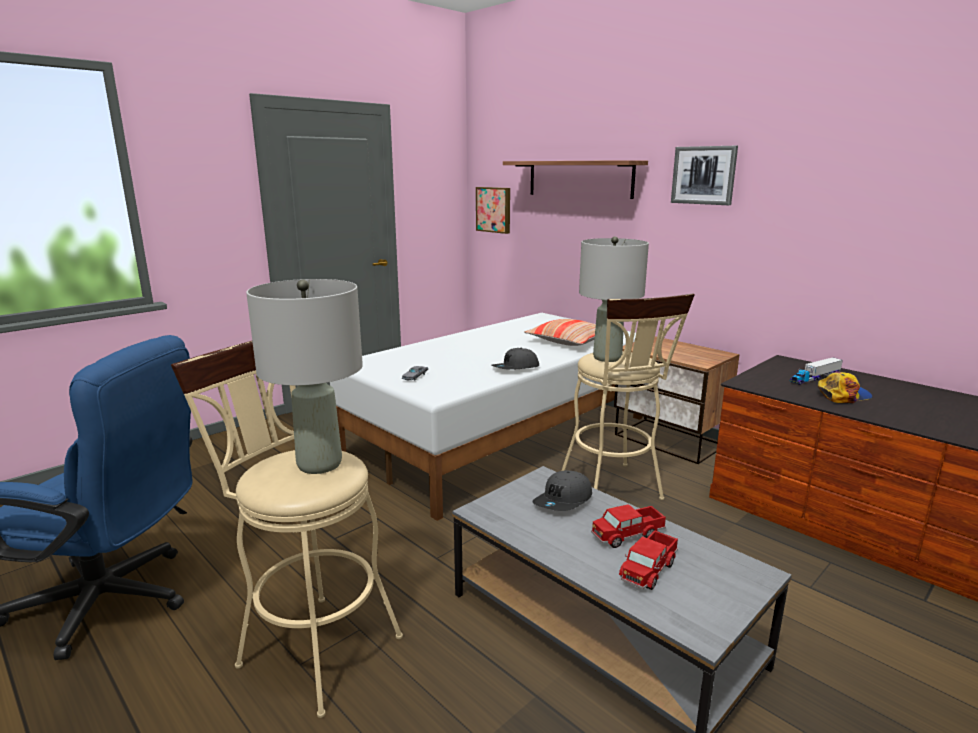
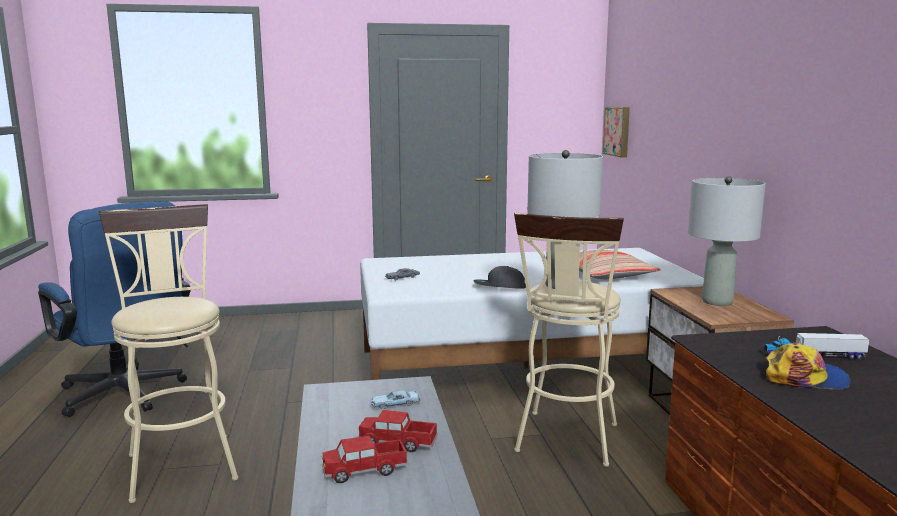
camera: 35 degrees right, 5 degrees down
(320, 464) = (178, 305): grey table lamp -> grey table lamp (717, 302)
(563, 501) = (395, 404): grey cap -> blue toy car
(579, 178) = (677, 95): shelf -> none
(703, 175) = (773, 86): picture -> none

